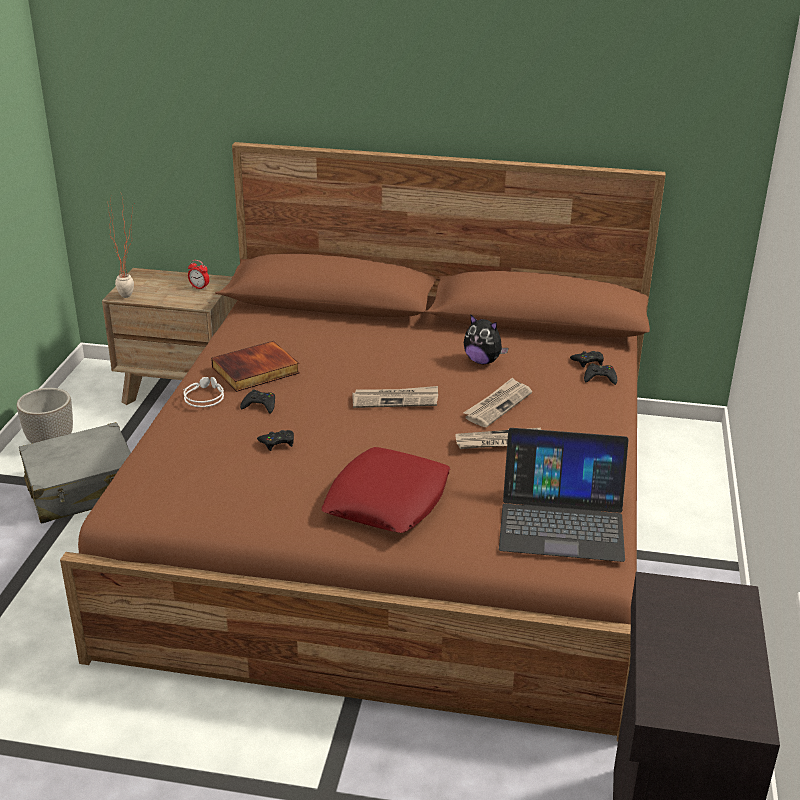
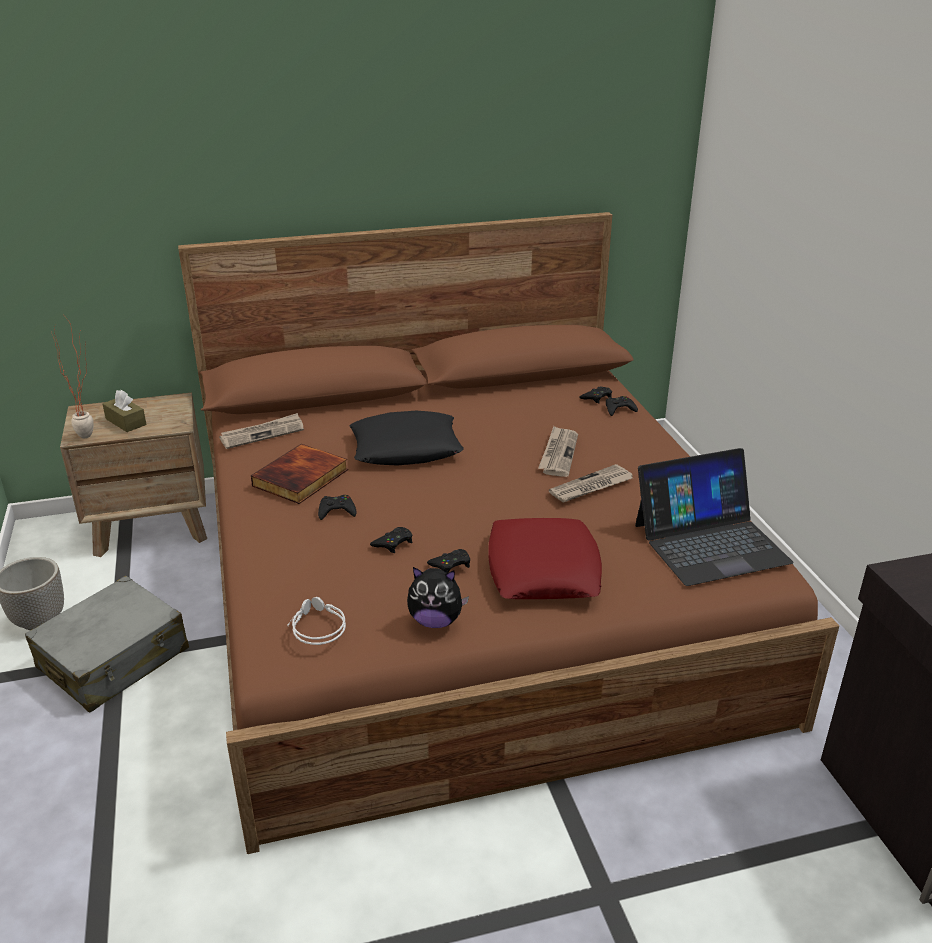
camera: 25 degrees left, 0 degrees up
(164, 291) = (126, 422): none -> brown tissue box
(199, 287) = (162, 411): alarm clock -> none
(203, 397) = (268, 518): grey headphones -> grey headphones (316, 627)
(310, 473) = (451, 565): none -> black game controller
(366, 366) = (406, 448): none -> black pillow
(395, 400) = (465, 472): newspaper -> newspaper (262, 433)
(483, 361) = (507, 418): plush toy -> plush toy (436, 621)

